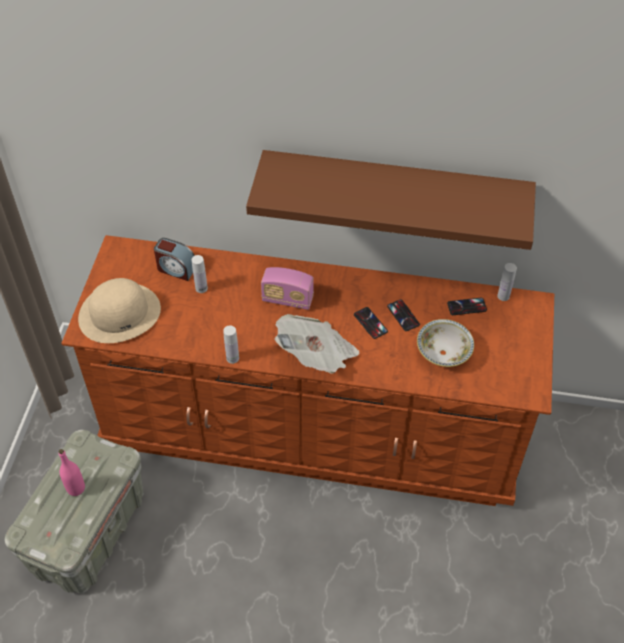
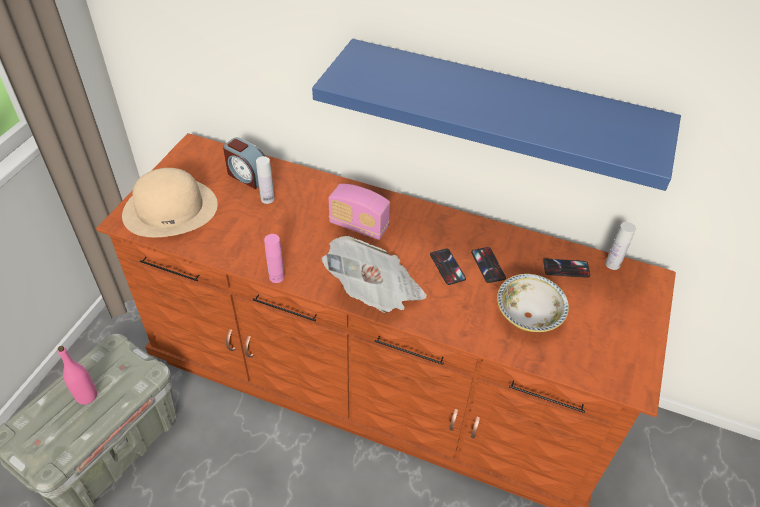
camera: 10 degrees right, 5 degrees down
(232, 358) = (276, 277): white bottle -> pink bottle
(395, 188) = (501, 107): brown shelf -> blue shelf

